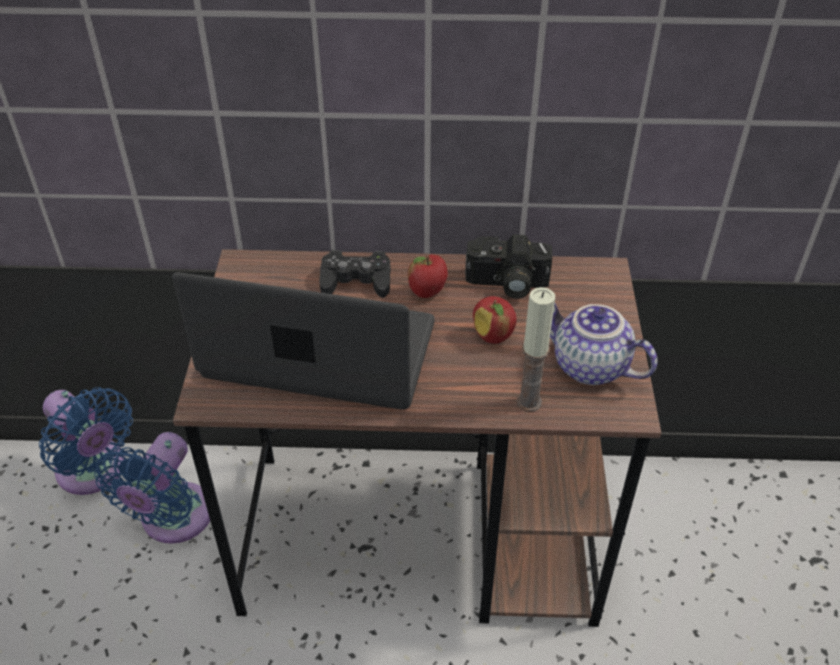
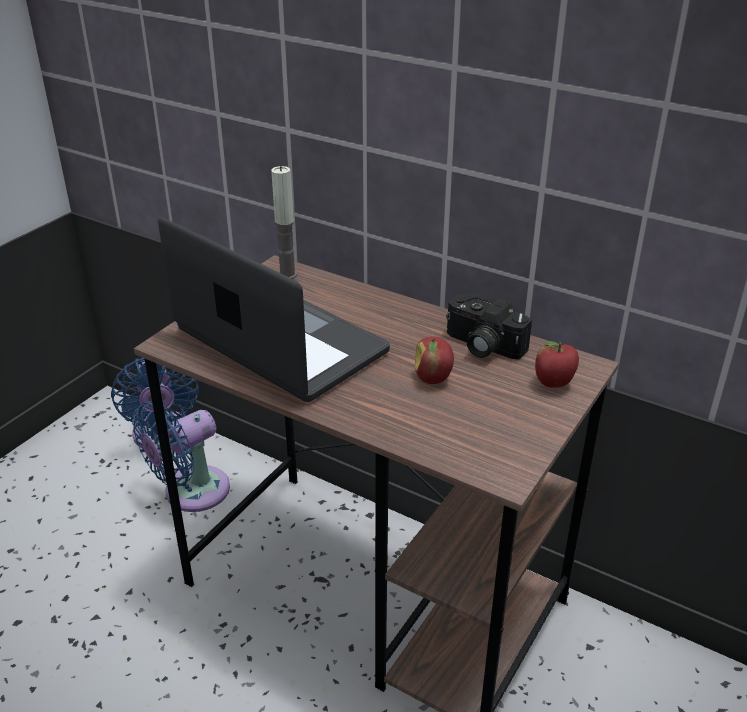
camera: 30 degrees right, 10 degrees down
(356, 281) = (355, 305): black game controller -> none
(427, 293) = (406, 330): apple -> apple (553, 384)
(529, 402) = (417, 435): candle -> candle (287, 274)
(588, 367) = (498, 430): teapot -> none

